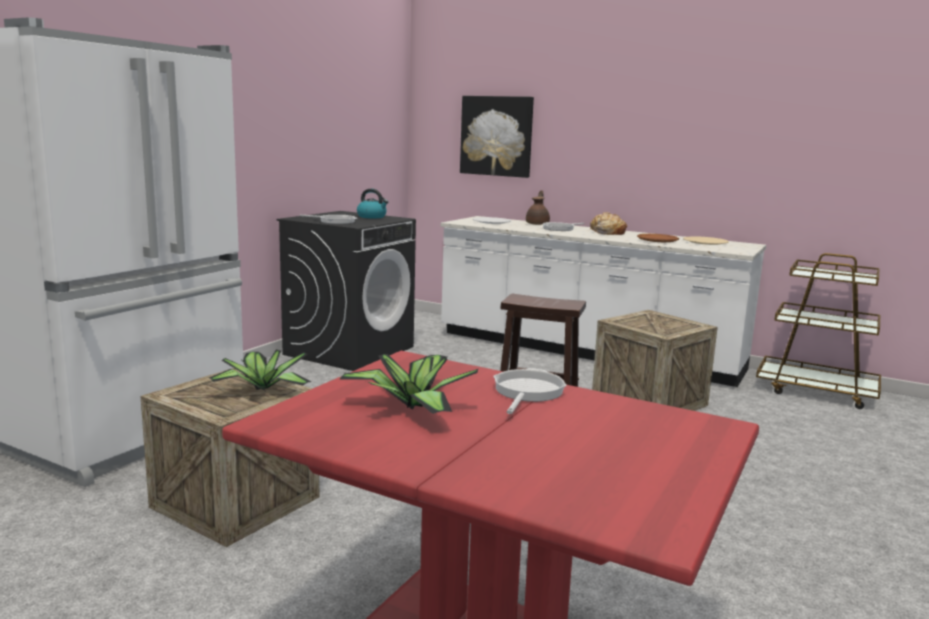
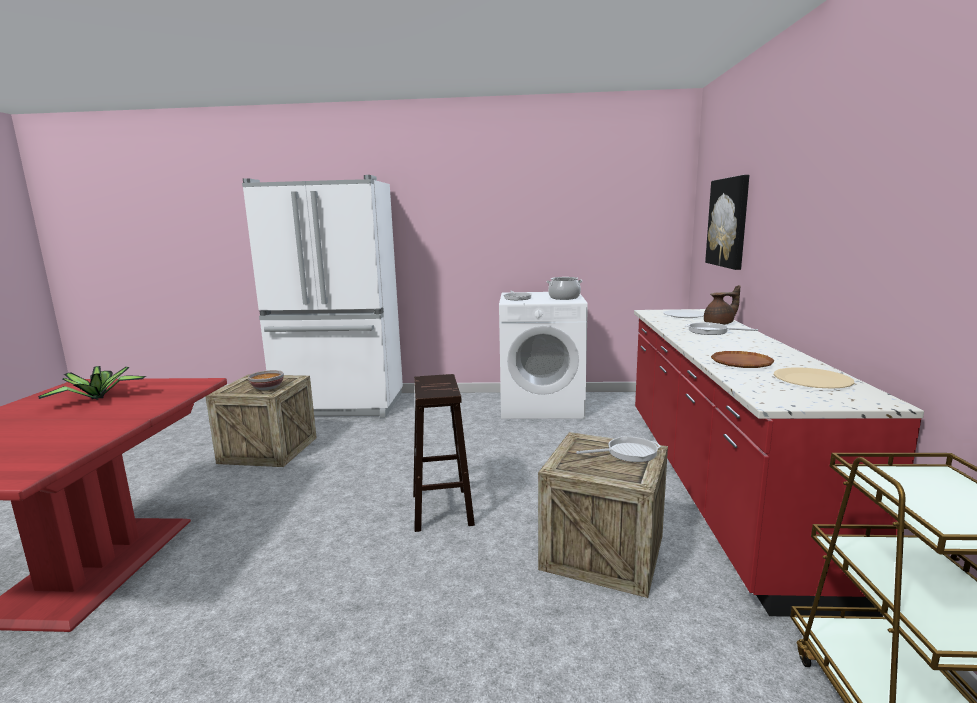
camera: 65 degrees right, 0 degrees up
(261, 389) = (267, 388): potted plant -> bowl
(349, 350) = (542, 405): black washing machine -> white washing machine
(372, 217) = (564, 297): kettle -> cooking pot
(527, 392) = (123, 415): frying pan -> frying pan (628, 453)
(585, 352) = (714, 485): white counter -> red counter
(607, 232) = (742, 344): bread -> none

